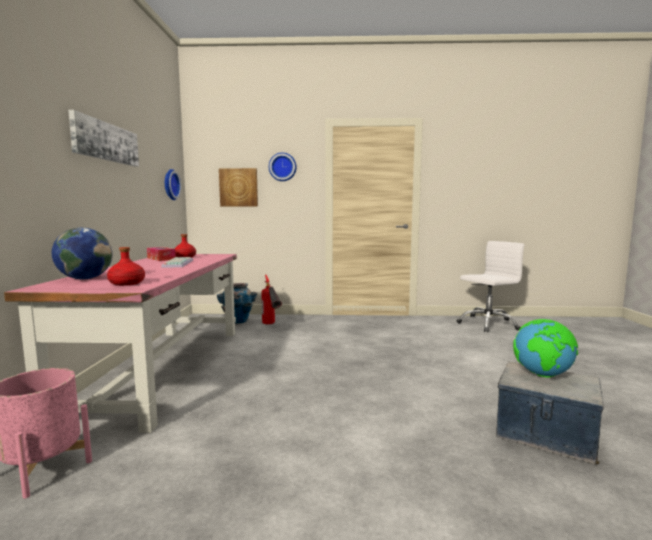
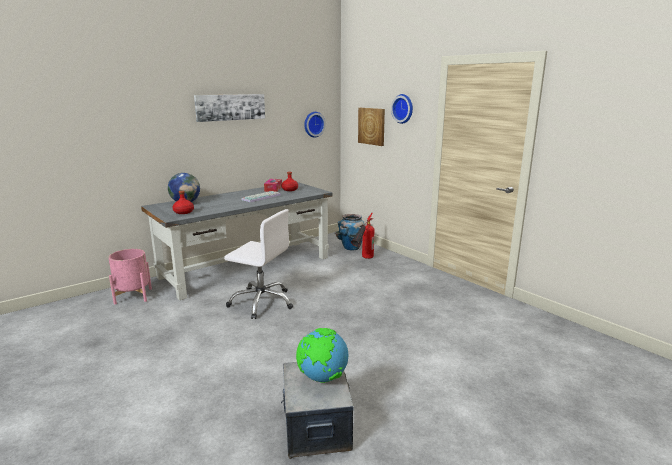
camera: 50 degrees right, 10 degrees up
(162, 367) = (247, 267): pink desk -> grey desk
(487, 324) = (569, 341): white office chair -> white office chair (262, 302)

